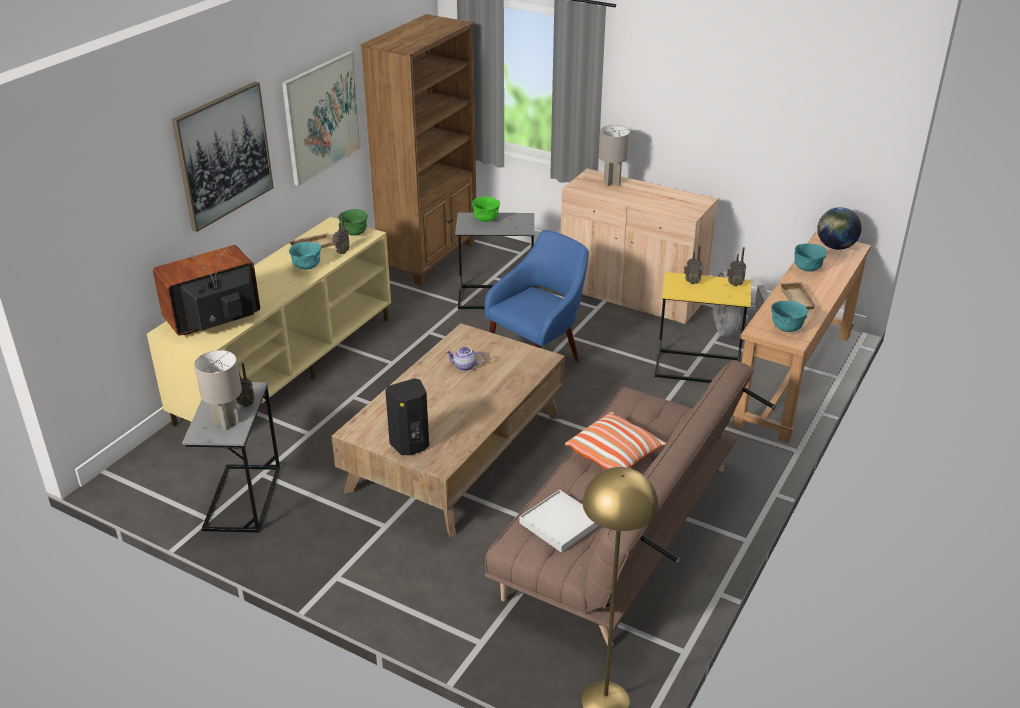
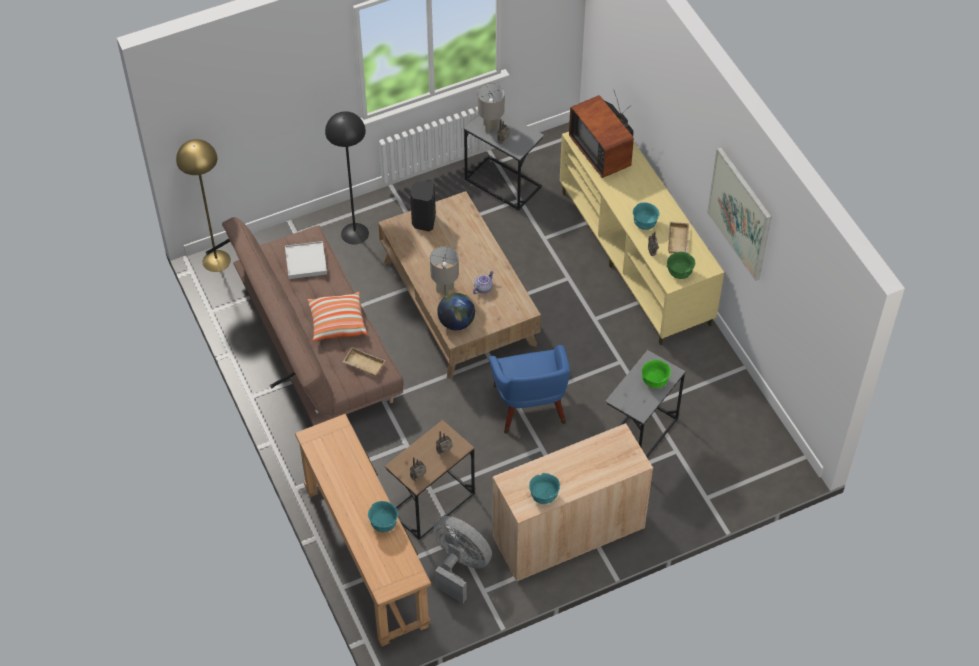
camera: 125 degrees right, 20 degrees up
(216, 321) = (603, 151): television -> television turned 150 degrees clockwise
(223, 155) = (677, 117): picture -> none
(429, 258) = (747, 424): brown bookcase -> none
(431, 584) = (354, 233): none -> black floor lamp
(611, 183) = (608, 465): grey table lamp -> grey table lamp (445, 290)
(697, 367) = (432, 503): yellow side table -> brown side table
(786, 328) = (326, 444): turquoise bowl -> turquoise bowl (544, 496)
(799, 300) = (351, 482): beige tray -> beige tray (363, 364)
(835, 247) = (396, 574): globe -> globe (456, 322)

